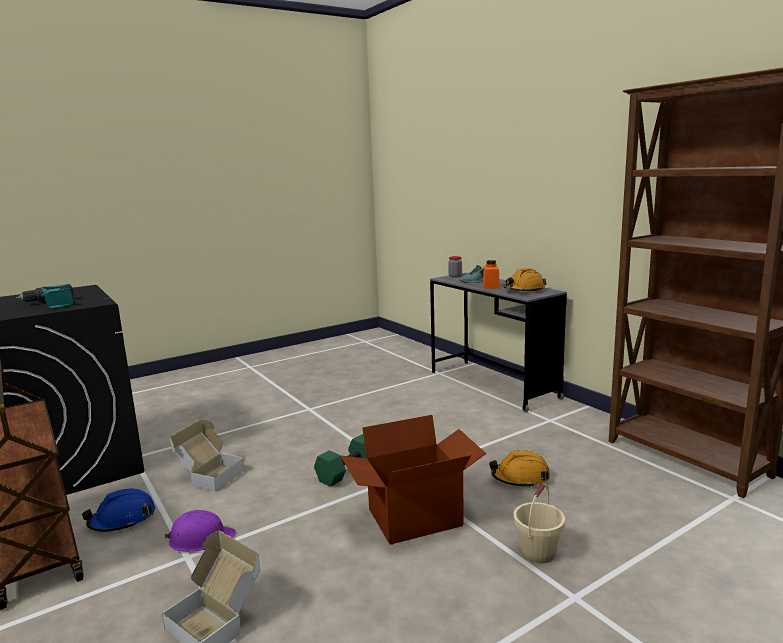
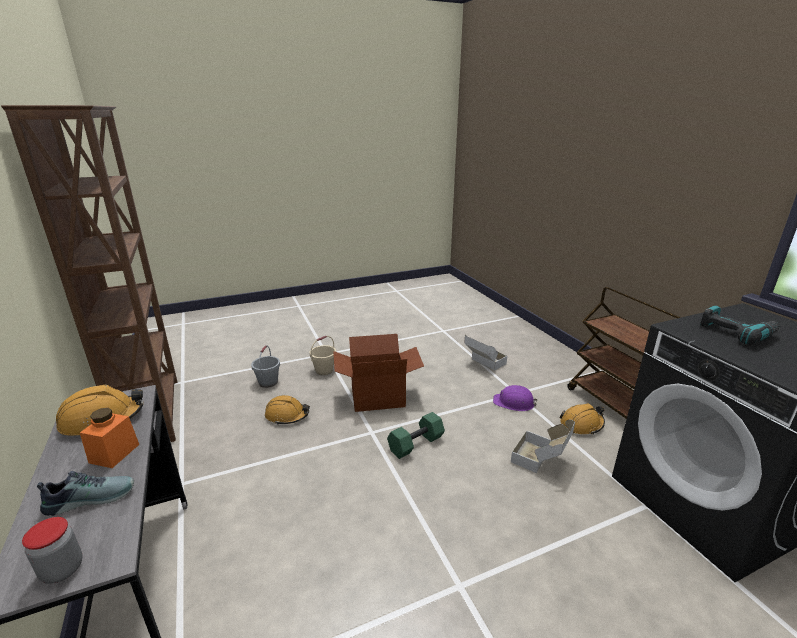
camera: 170 degrees left, 10 degrees up
(122, 520) = (581, 424): blue hard hat -> orange hard hat
(604, 516) = (268, 382): none -> grey bucket

